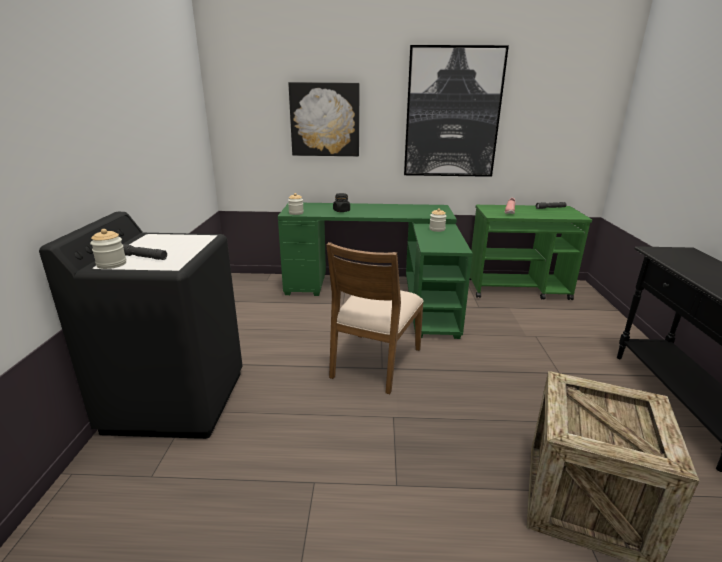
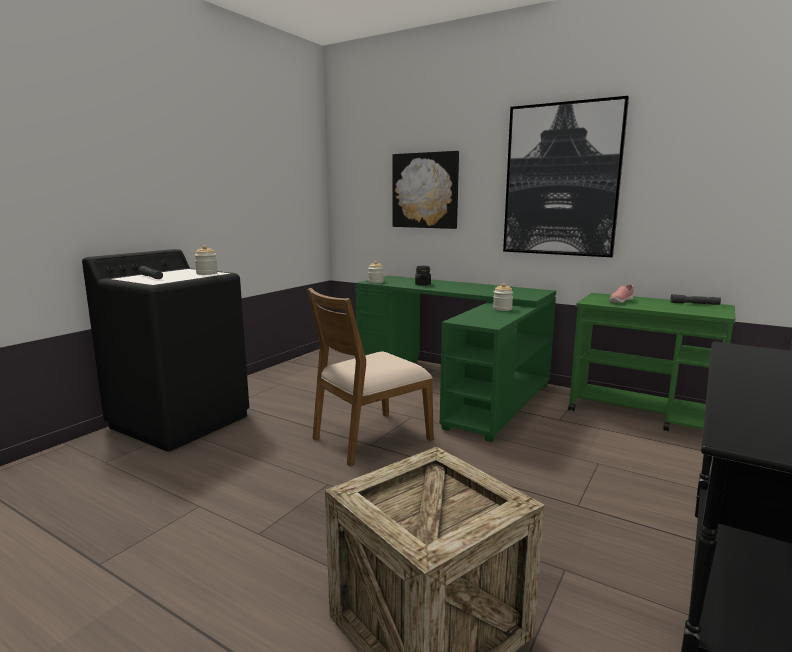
camera: 30 degrees right, 10 degrees down
(111, 264) = (125, 278): jar -> jar (207, 273)

